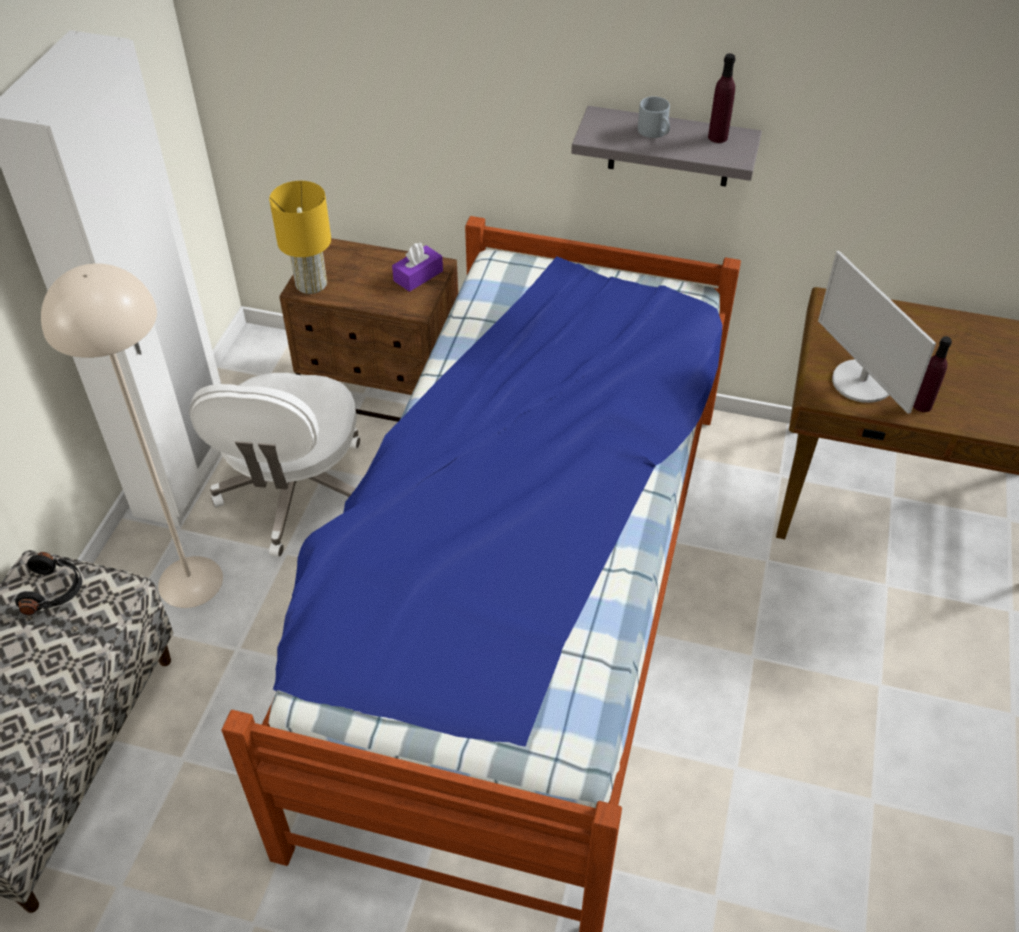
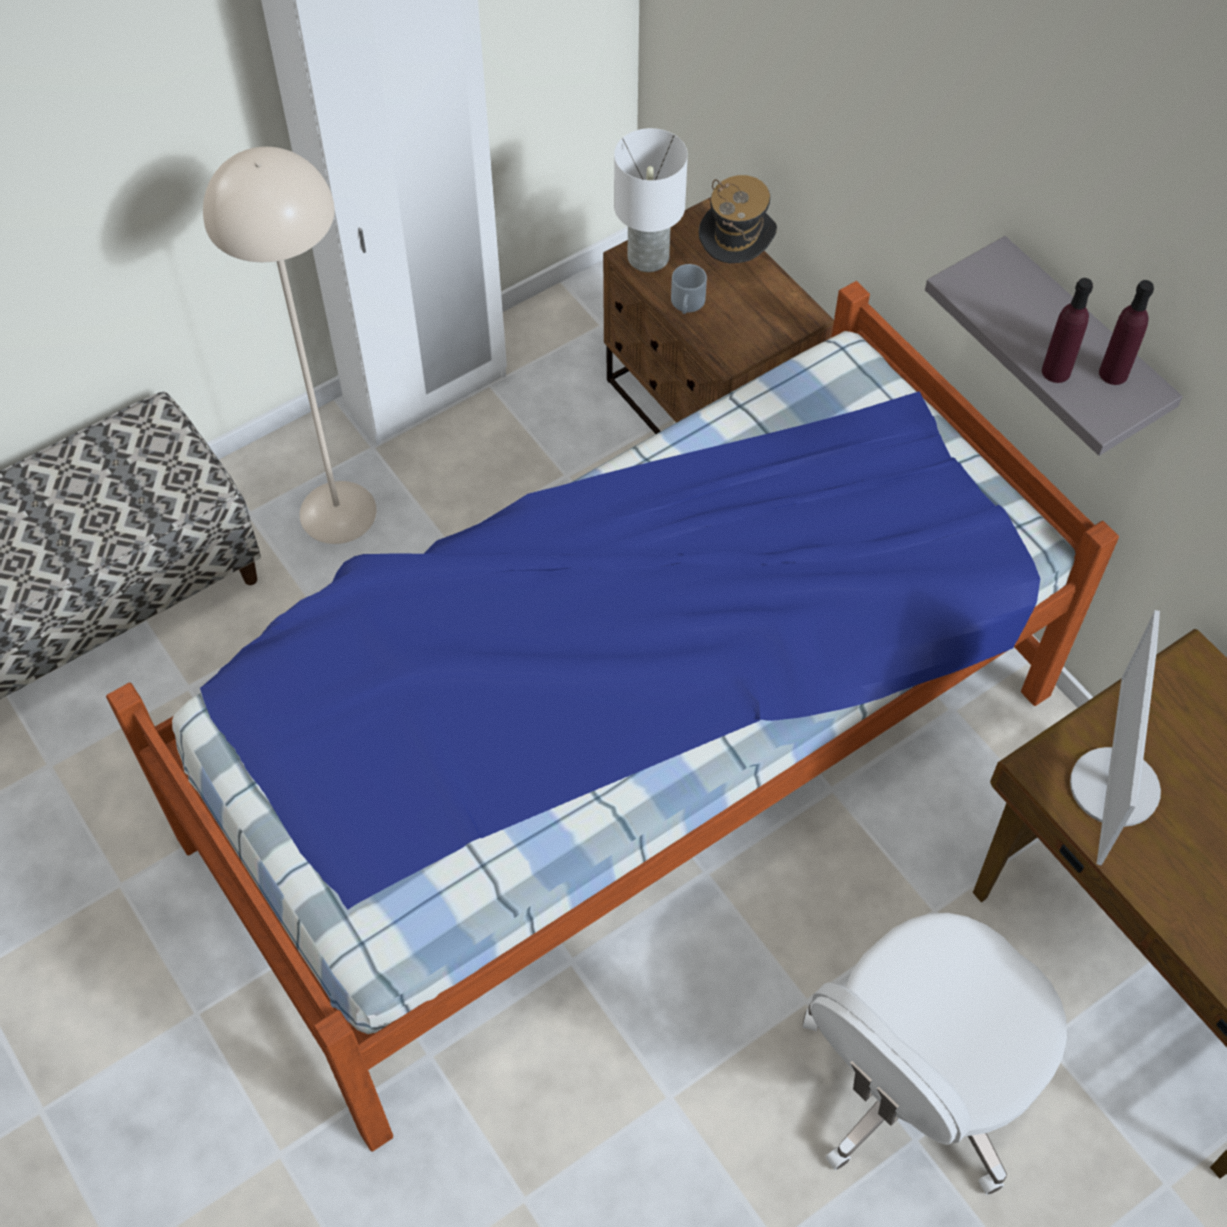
camera: 40 degrees right, 10 degrees up
(55, 590) = (153, 450): black headphones -> none
(296, 493) = (513, 483): white office chair -> white office chair (917, 1079)
(312, 284) = (648, 258): yellow table lamp -> white table lamp
(367, 260) = (735, 261): none -> hat
(418, 276) = (770, 316): purple tissue box -> none
(656, 132) = (1044, 322): grey mug -> grey mug (687, 304)
(922, 405) = (1155, 866): purple bottle -> purple bottle (1056, 371)

